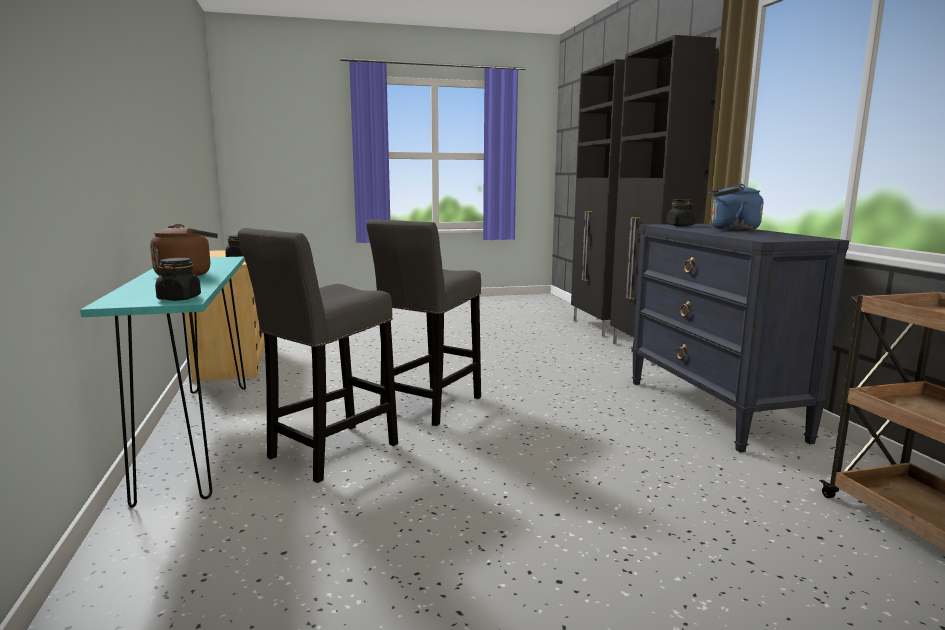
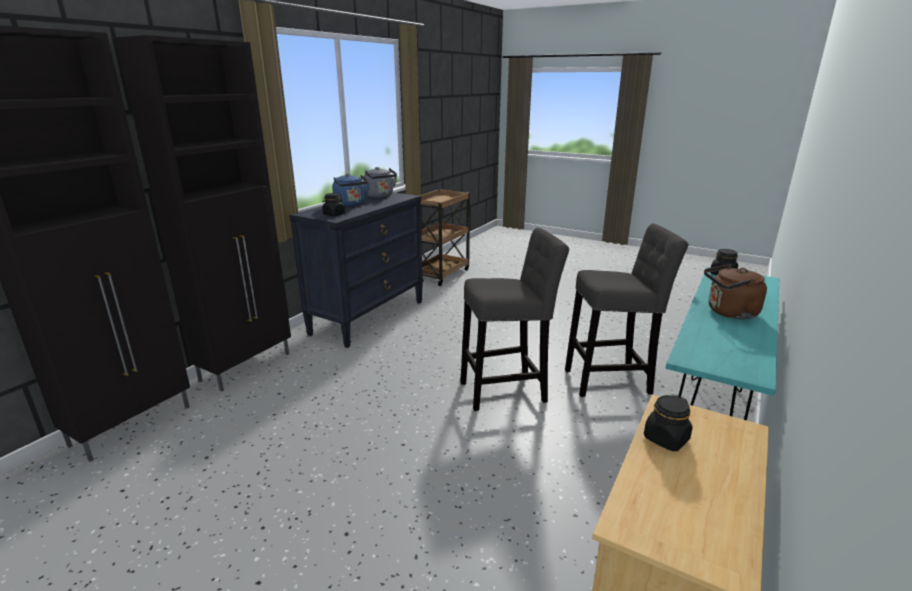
camera: 135 degrees left, 10 degrees up
(783, 236) = (380, 196): none -> grey kettle

